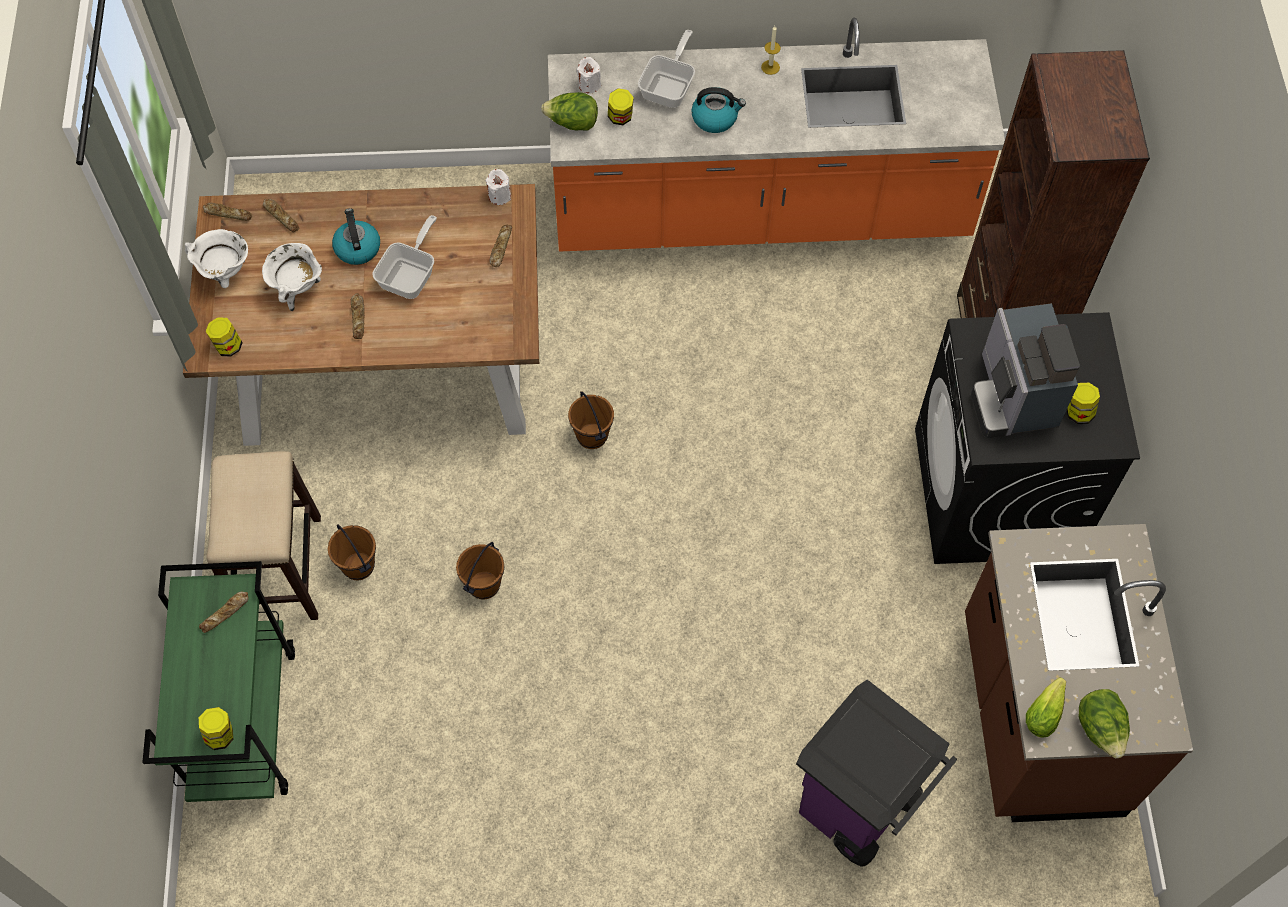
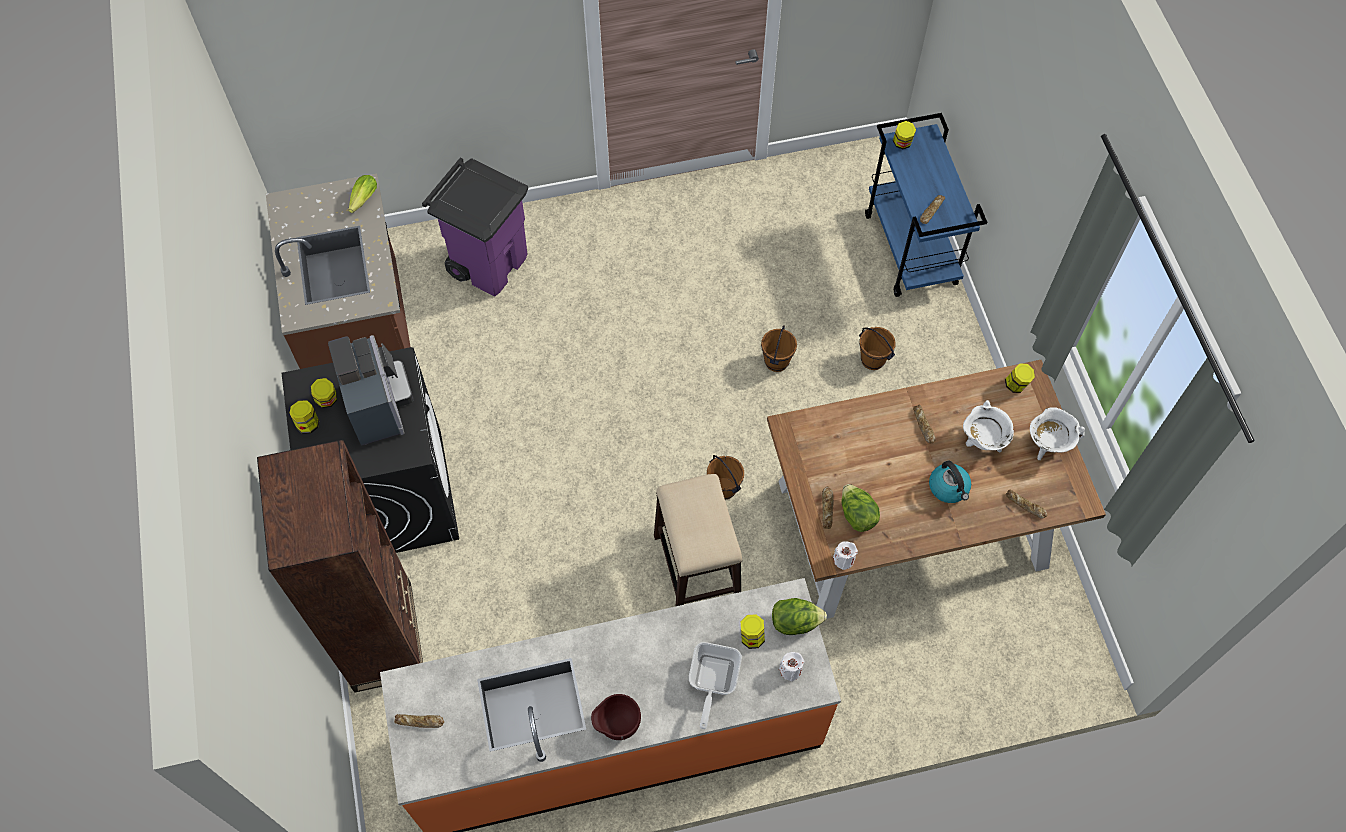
camera: 170 degrees right, 0 degrees up
(228, 213) = (1072, 501): bread -> bread (420, 722)
(243, 721) = (911, 250): green cart -> blue cart
(278, 570) = (929, 347): stool -> stool (696, 568)
(411, 275) = (894, 471): frying pan -> none
(715, 118) = (661, 652): kettle -> none
(770, 67) = (617, 724): candle -> brown bowl
(1100, 387) = (308, 424): none -> jar
(1100, 729) = (326, 196): lettuce -> lettuce (857, 515)

